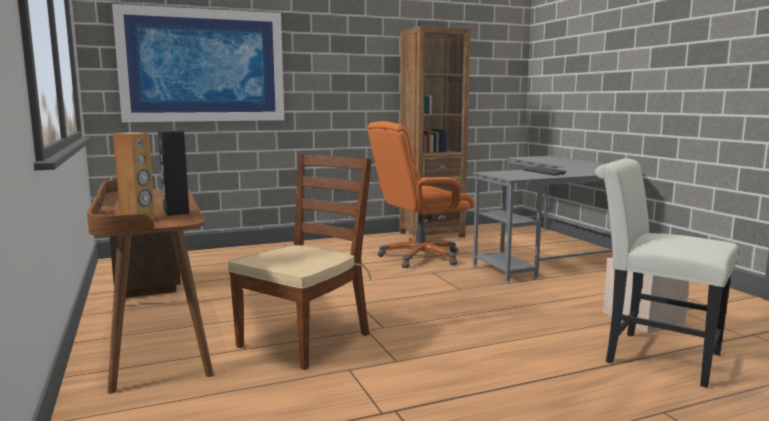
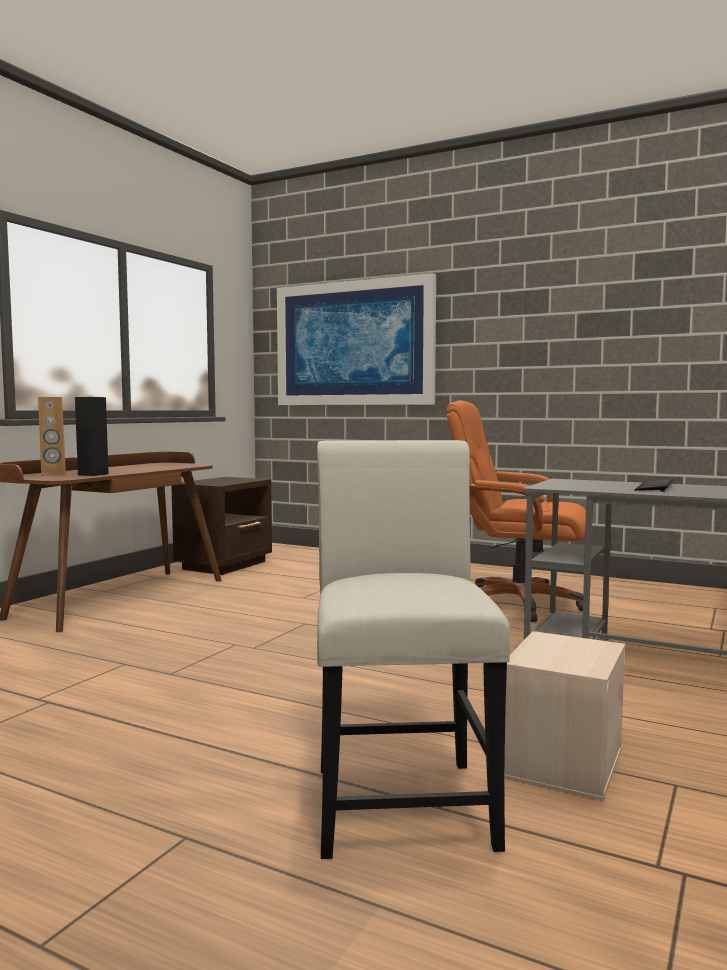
camera: 50 degrees right, 5 degrees down
(305, 339) = (175, 633): brown chair -> none
(431, 234) = (625, 587): brown bookcase -> none

